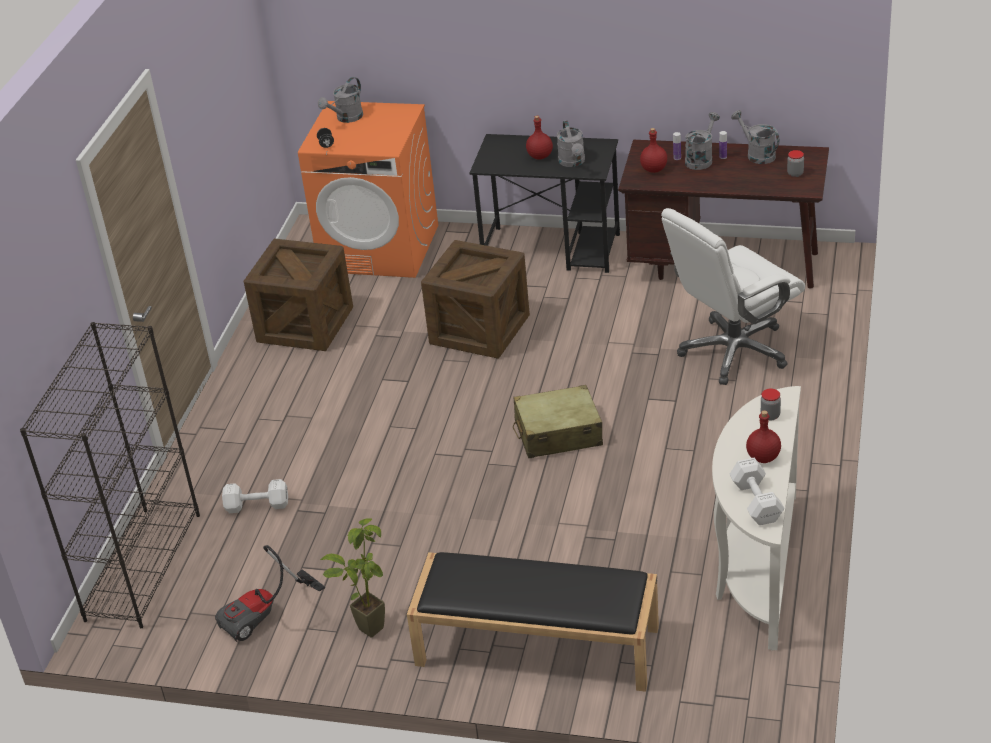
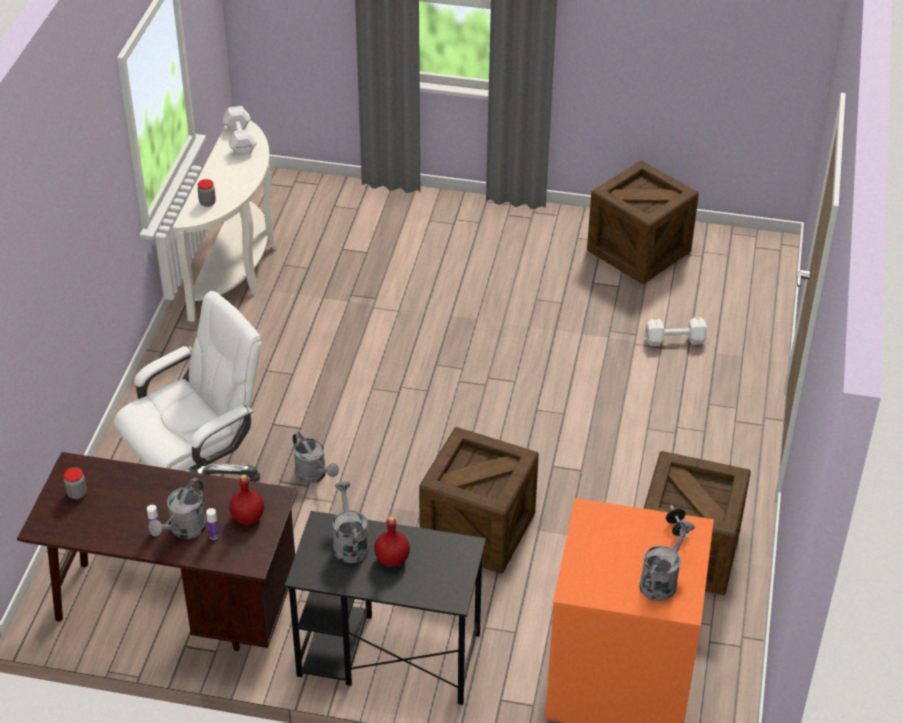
camera: 175 degrees right, 5 degrees up
(143, 565) = (759, 294): black bookcase -> none
(265, 615) = (638, 251): vacuum cleaner -> crate
(367, 623) = (554, 242): potted plant -> none
(535, 646) = (420, 221): black bench -> none
(558, 434) = (394, 395): beige suitcase -> none
(757, 154) = (111, 532): grey watering can -> grey watering can (314, 475)
(763, 458) = (224, 170): red bottle -> none

